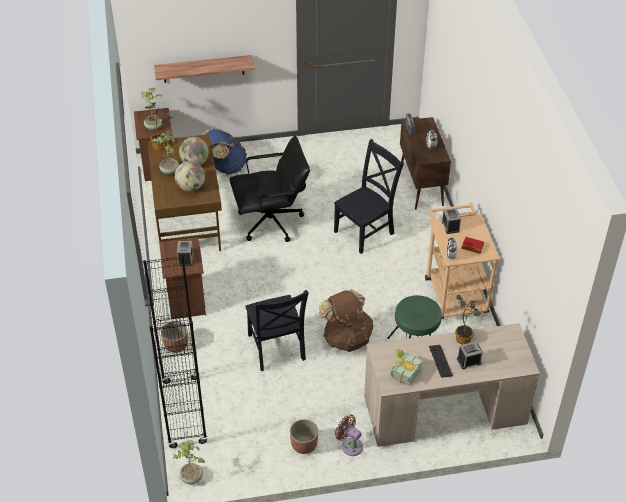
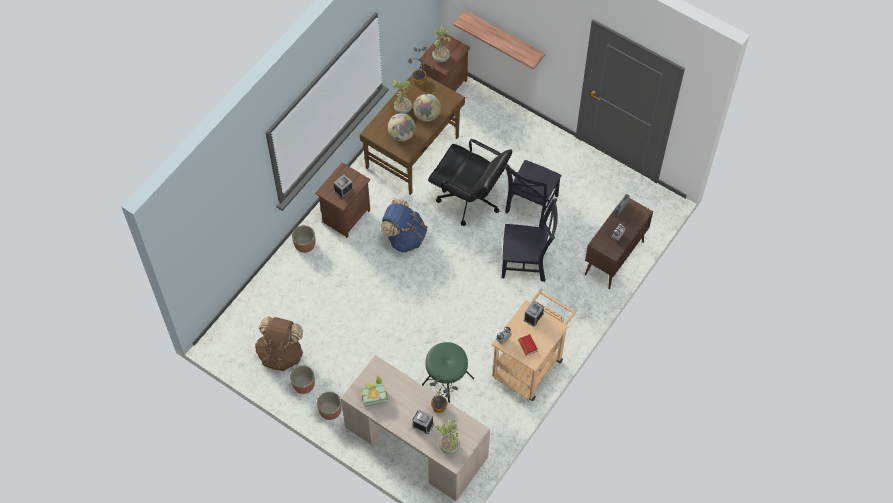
camera: 45 degrees right, 15 degrees up
(184, 412) = (260, 298): black bookcase -> none
(191, 478) = (217, 346): potted plant -> potted plant (449, 447)
(225, 167) = (491, 124): blue backpack -> blue backpack (404, 237)
(276, 349) = (362, 303): black chair -> black chair (530, 205)
(346, 337) = (416, 334): brown backpack -> brown backpack (281, 354)
(350, 445) = (330, 411): brown fan -> planter
(440, 361) = (405, 408): keyboard -> none

